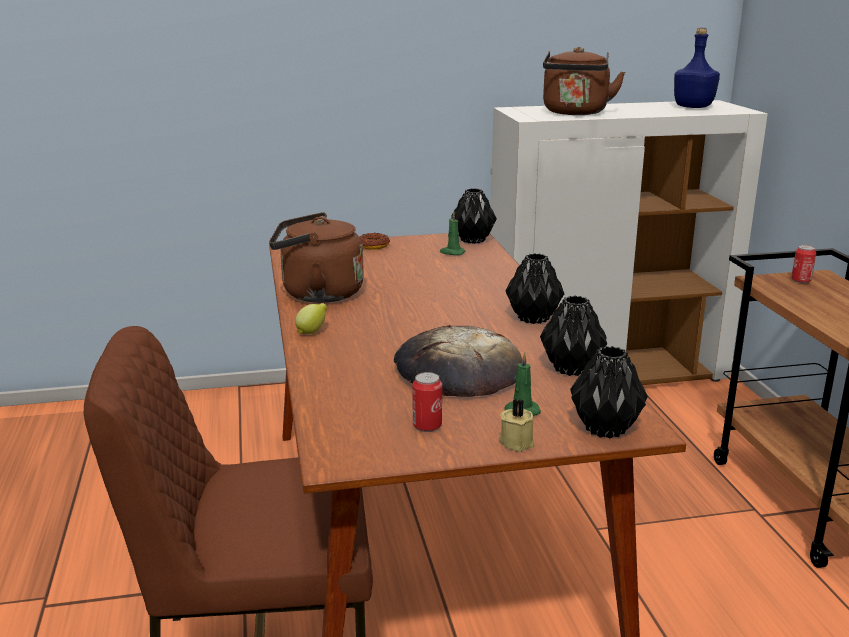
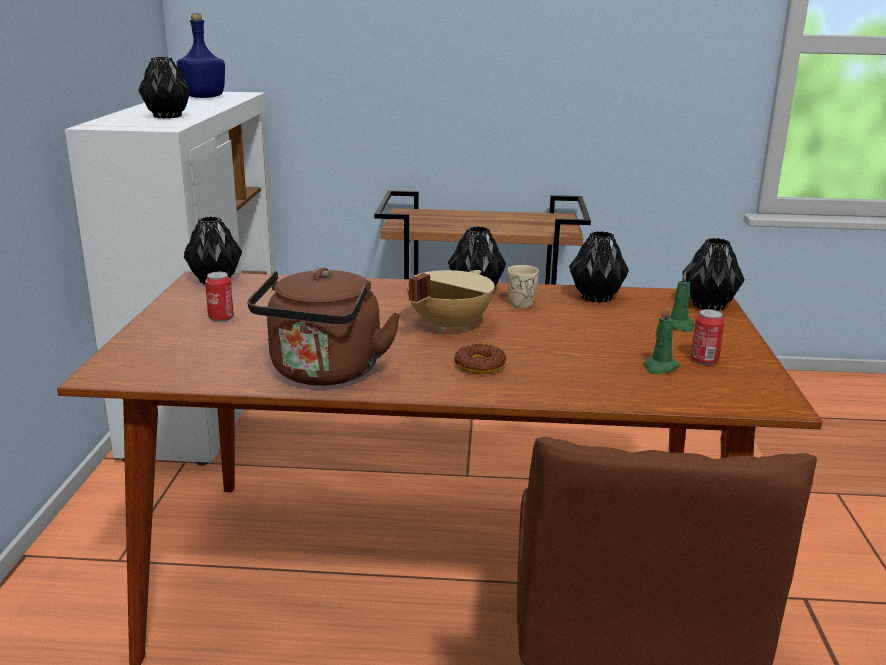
camera: 75 degrees left, 0 degrees up
(312, 332) = (454, 387): lemon -> none
(373, 245) = (166, 326): donut -> donut (479, 365)
(438, 317) = (447, 325): none -> beige cooking pot
(452, 252) = (247, 294): green candle -> green candle (660, 367)
(458, 370) = (588, 334): bread -> none
(517, 442) = (732, 334): beige candle -> none
(523, 338) = (523, 302): none -> beige mug
(575, 113) = (166, 117): brown kettle -> black vase
(801, 280) = (410, 218): can -> can (221, 318)

